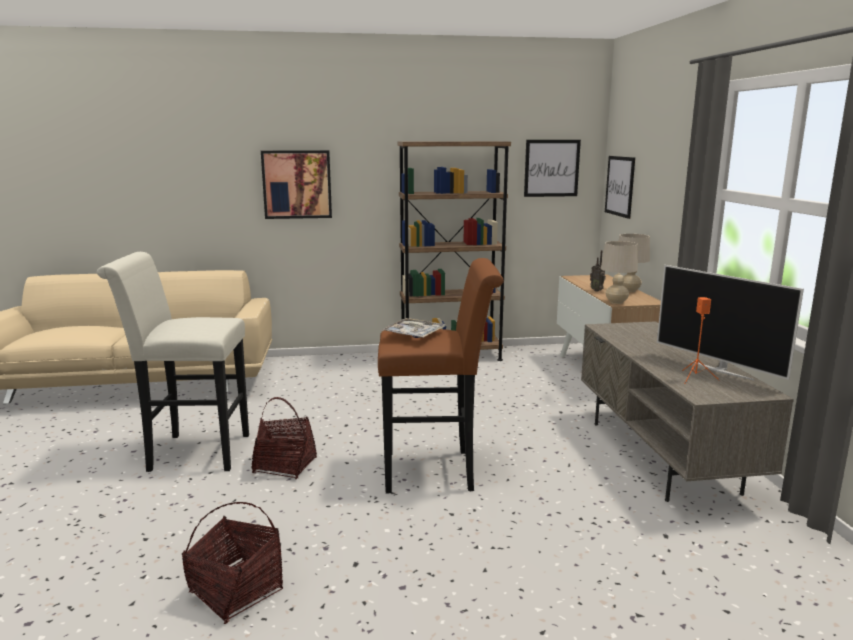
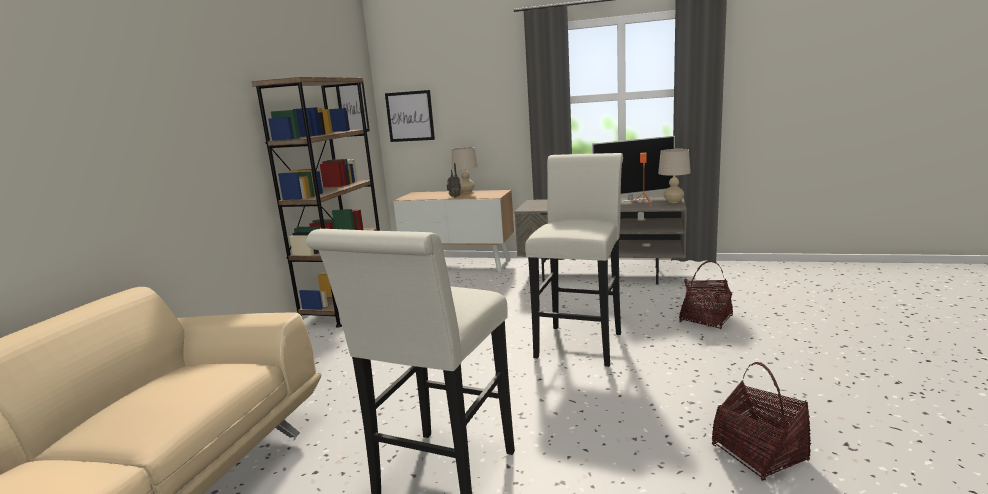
camera: 65 degrees left, 0 degrees up
(285, 466) = (525, 413): basket -> basket (706, 319)
(297, 184) = (160, 144): picture -> none
(414, 334) = (571, 226): tray -> none
(437, 471) = (581, 342): brown stool -> white stool
(616, 302) = (492, 196): beige table lamp -> beige table lamp (673, 202)

